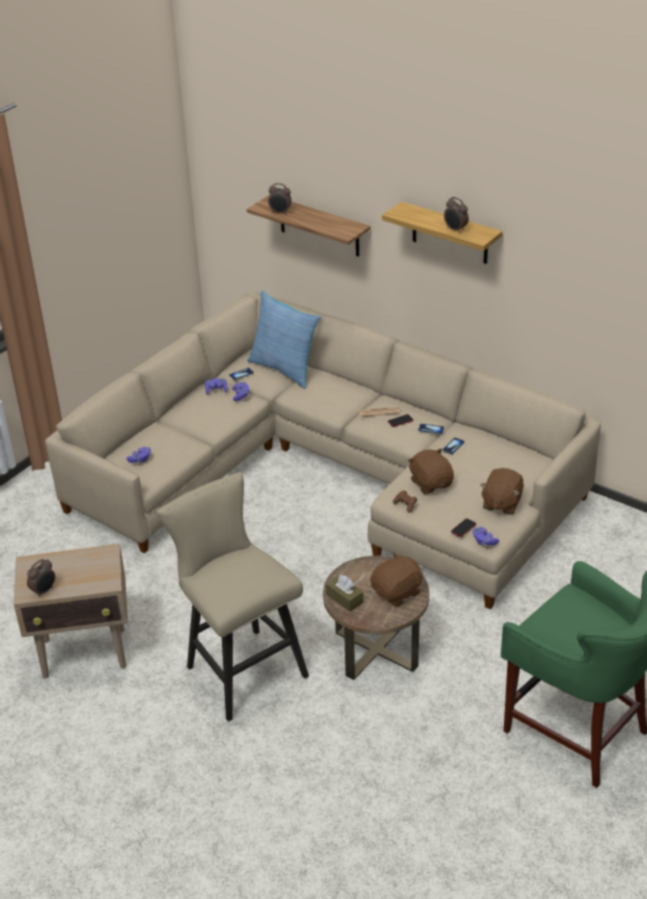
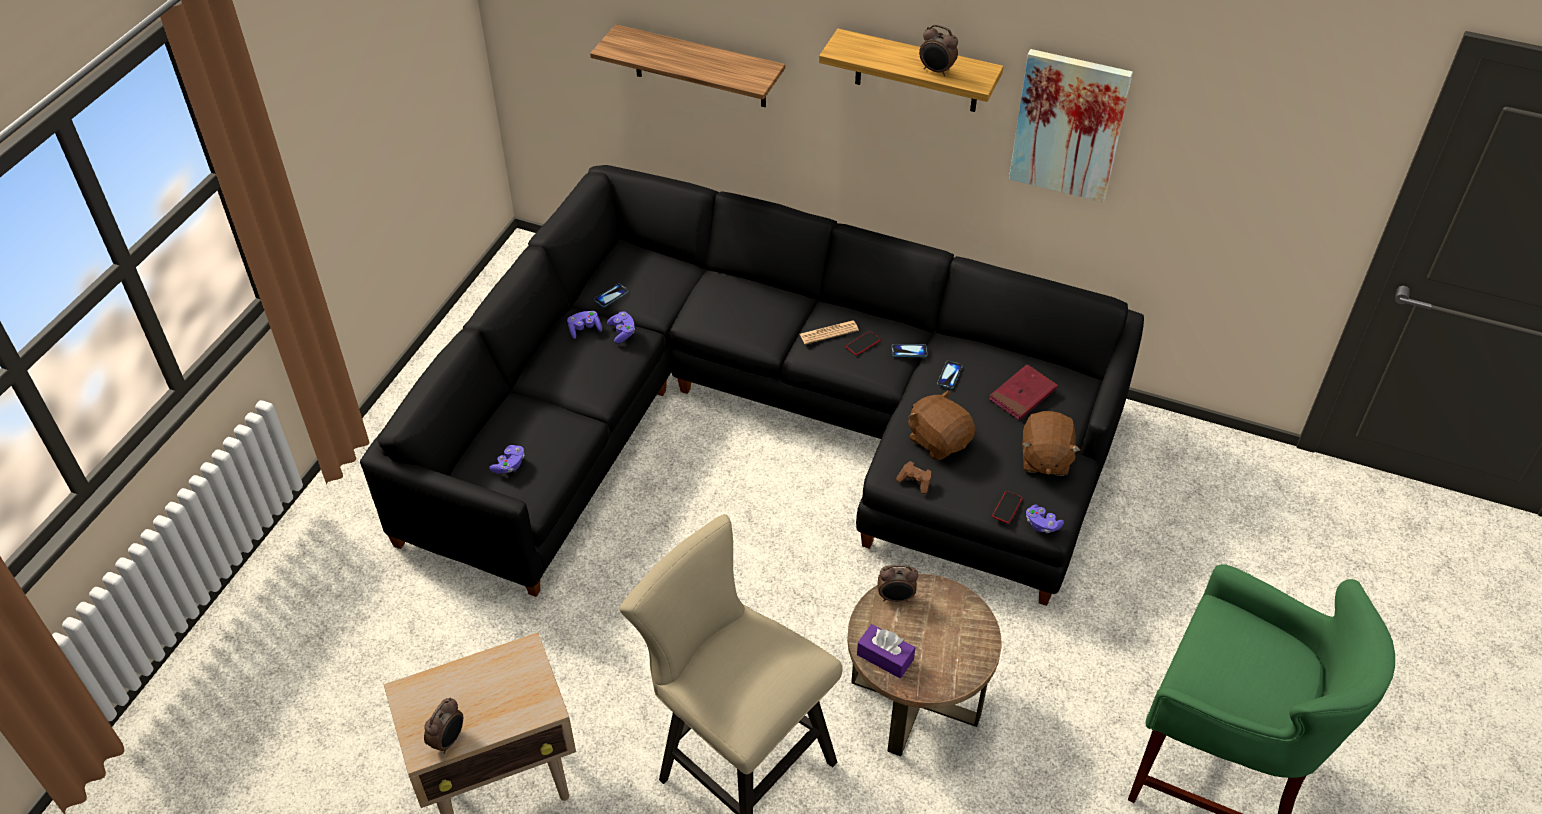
camera: 15 degrees left, 10 degrees up
(280, 212) = (643, 54): alarm clock -> alarm clock (896, 598)
(285, 369) = (671, 278): pillow -> none
(331, 475) = (762, 422): beige sofa -> black sofa
(344, 598) = (885, 657): brown tissue box -> purple tissue box
(397, 592) = (955, 633): brown plush toy -> none
(499, 463) = (1022, 395): none -> red book
(545, 275) = (1069, 125): none -> picture

